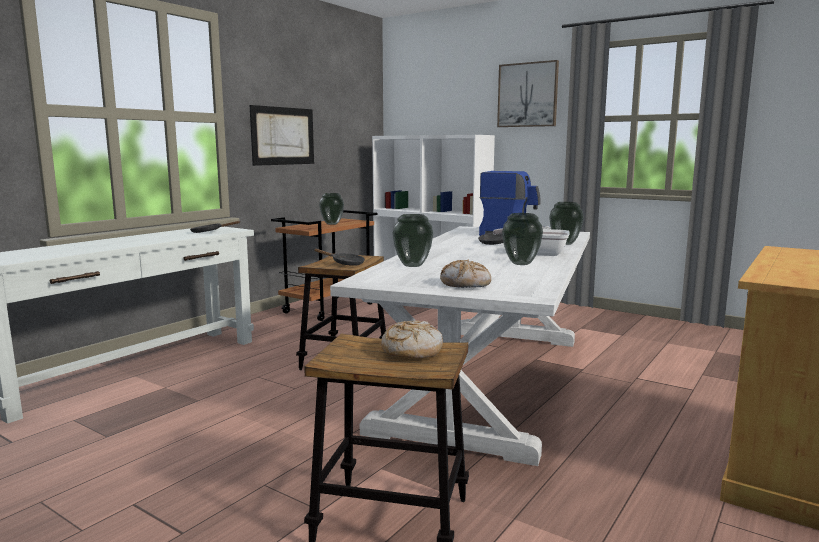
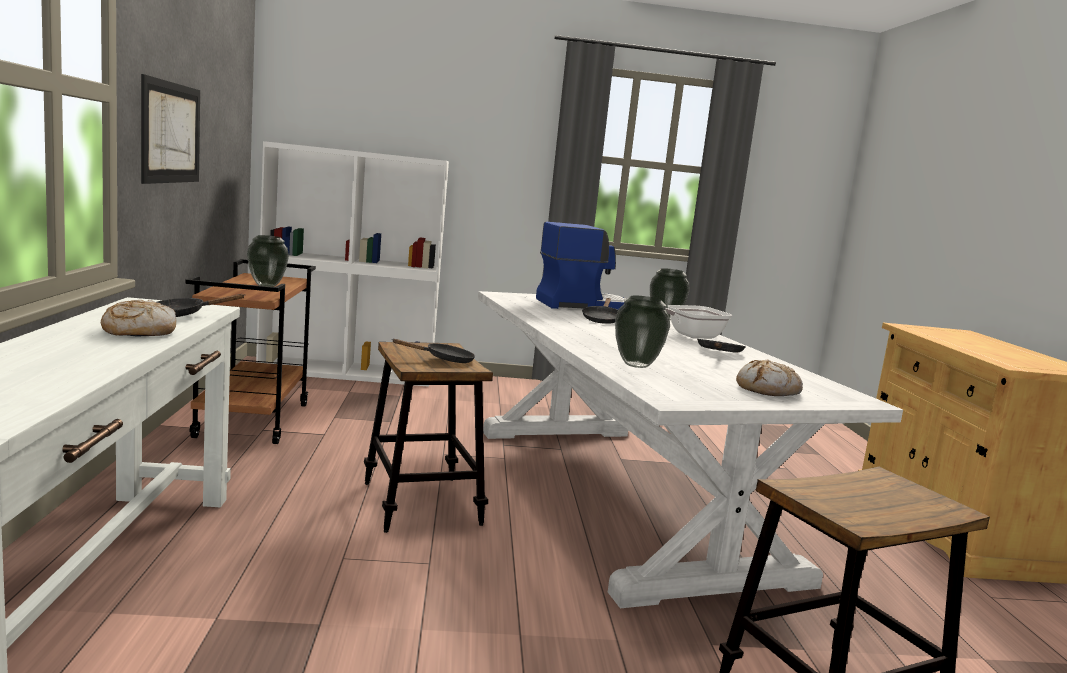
camera: 40 degrees left, 0 degrees up
(411, 350) = (873, 489): bread -> bread (138, 331)
(521, 263) = (719, 353): vase -> black frying pan
(527, 95) = (496, 114): picture -> none

